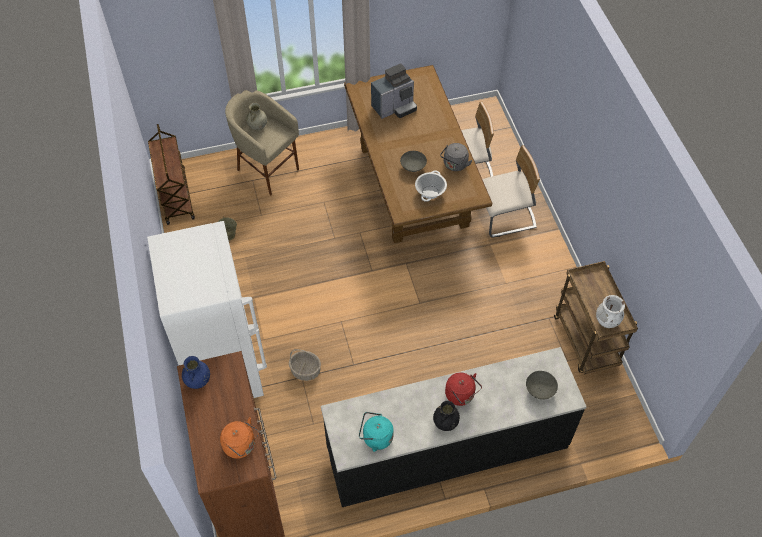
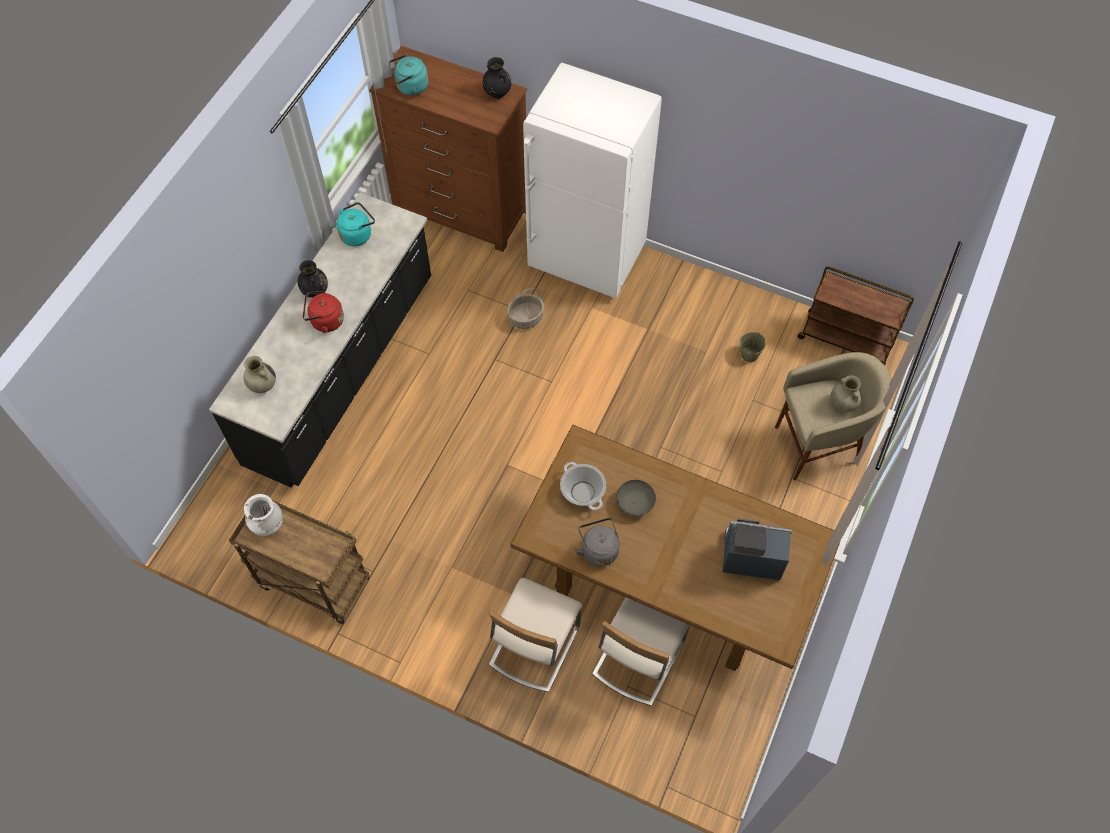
camera: 130 degrees right, 5 degrees up
(198, 381) = (497, 92): blue vase -> black vase
(241, 446) = (410, 87): orange kettle -> turquoise kettle
(394, 107) = (749, 557): coffee machine -> coffee machine turned 90 degrees clockwise
(540, 390) = (262, 385): grey bowl -> beige vase

